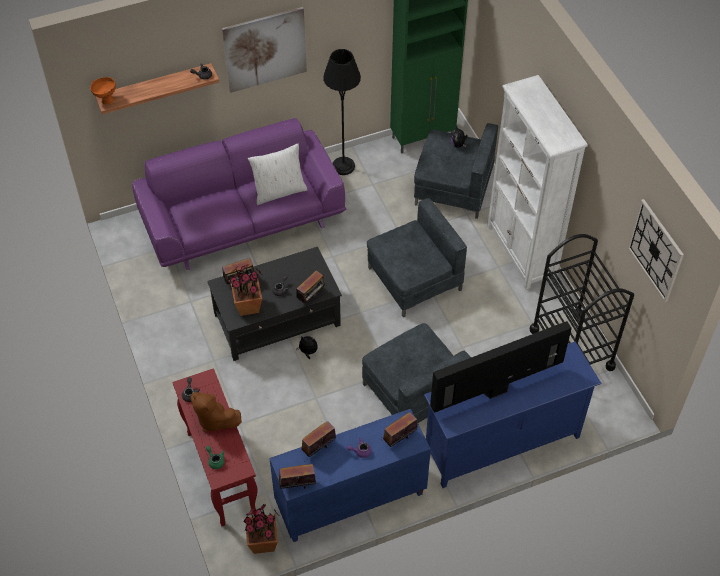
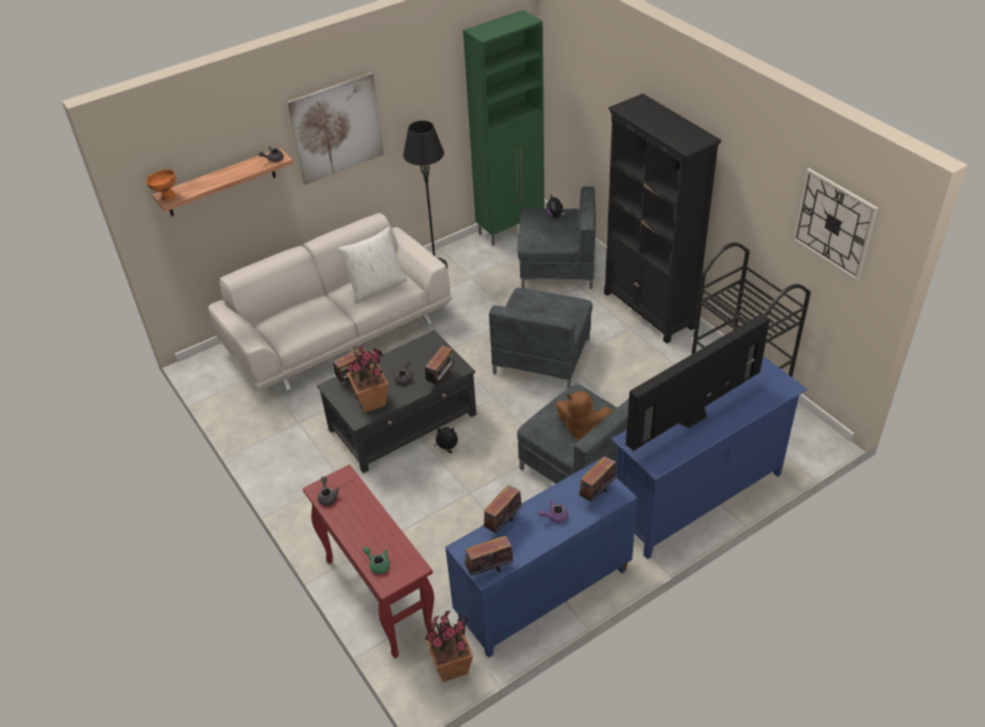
camera: 10 degrees left, 10 degrees down
(214, 419) = (364, 519): brown plush toy -> brown plush toy (583, 429)
(242, 219) = (338, 333): purple sofa -> white sofa
(413, 279) = (543, 355): grey armchair -> grey armchair turned 150 degrees clockwise
(521, 252) = (649, 310): white bookcase -> black bookcase

